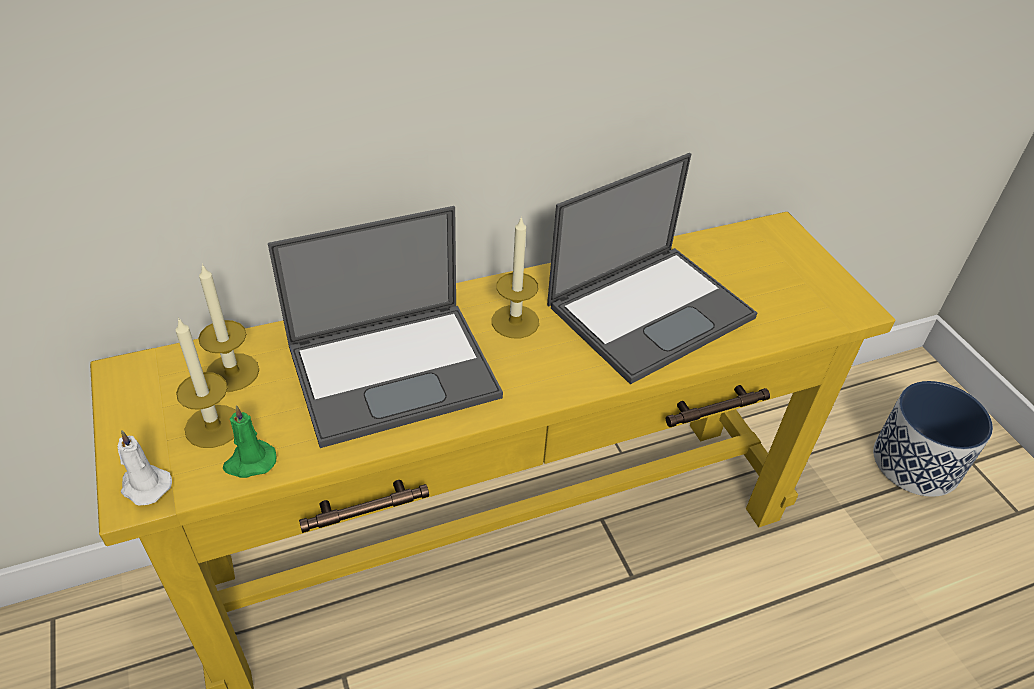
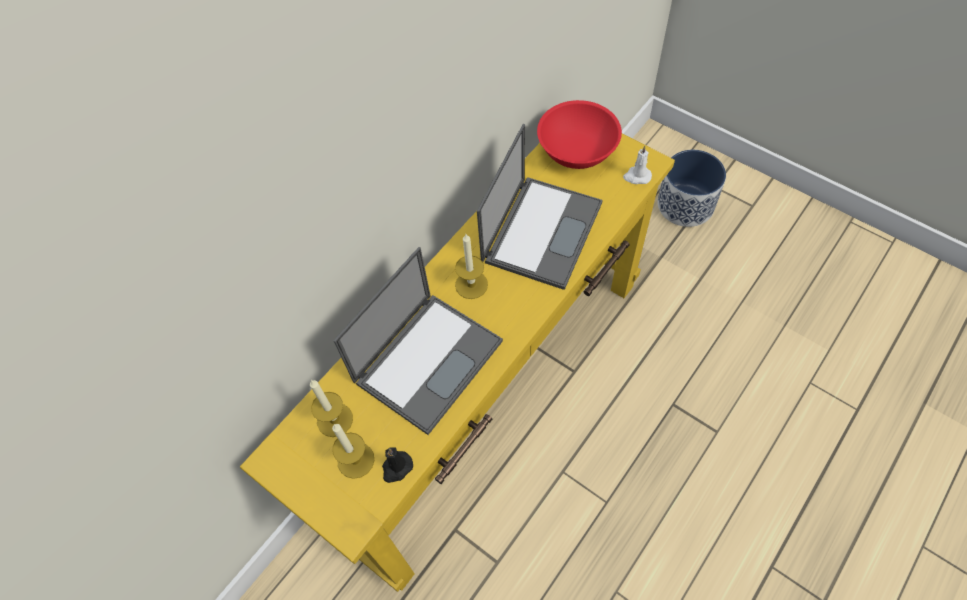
camera: 25 degrees left, 15 degrees up
(144, 485) = (350, 519): white candle -> white candle (637, 176)
(249, 462) = (396, 468): green candle -> black candle
(762, 254) = (577, 152): none -> red bowl

